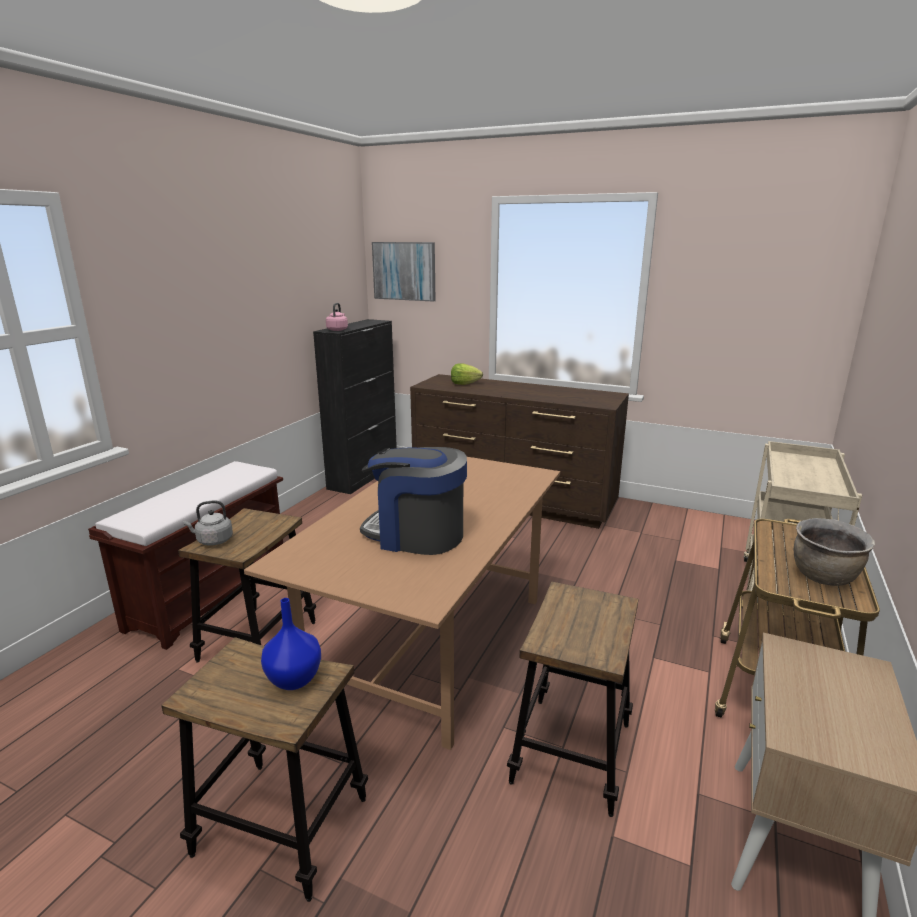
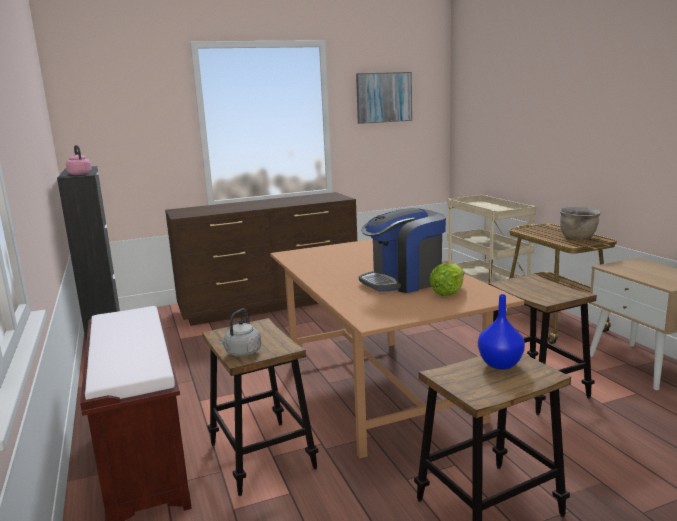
camera: 45 degrees left, 5 degrees down
(404, 271) = (101, 114): picture -> picture (384, 97)
(464, 383) = (210, 209): lettuce -> lettuce (448, 292)

